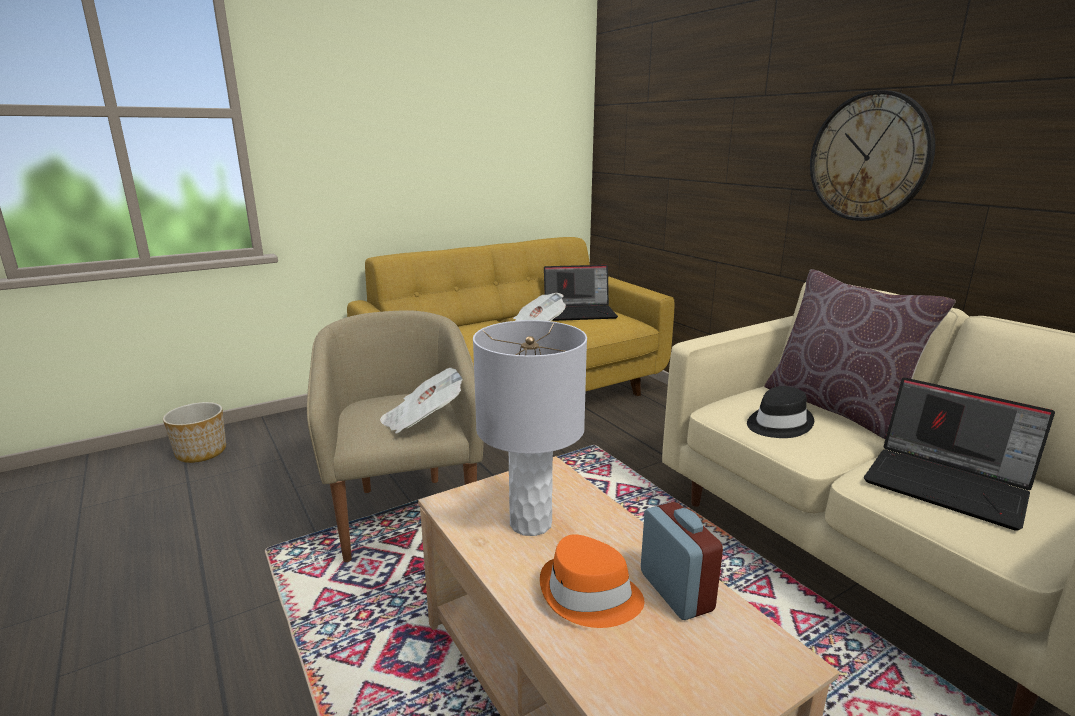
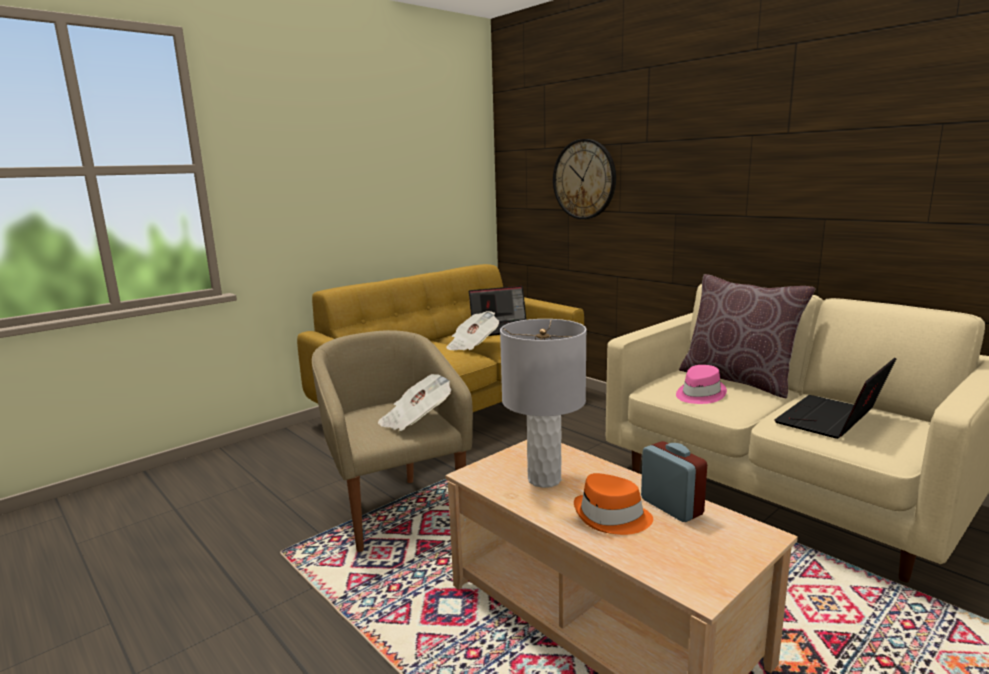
camera: 10 degrees left, 5 degrees down
(202, 452) = (176, 483): planter -> none
(777, 424) = (699, 394): black hat -> pink hat
(869, 157) = (734, 187): wall clock -> wall clock (584, 179)
(948, 484) = (832, 420): laptop -> laptop turned 105 degrees clockwise

